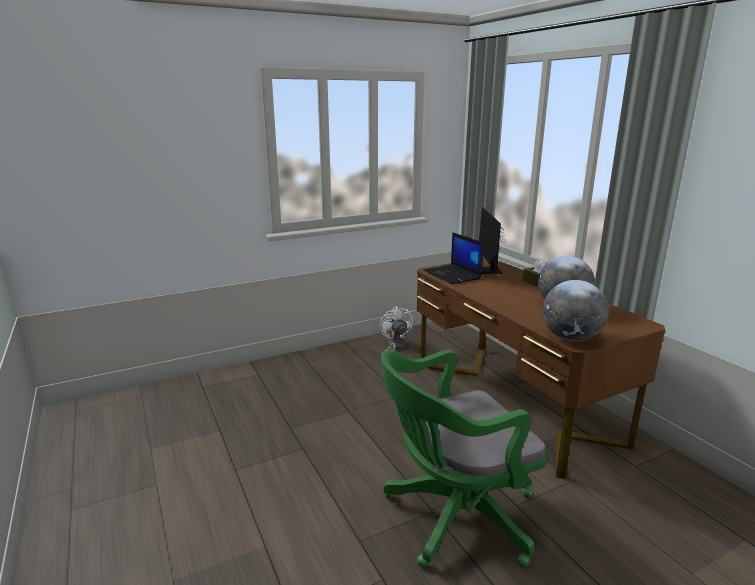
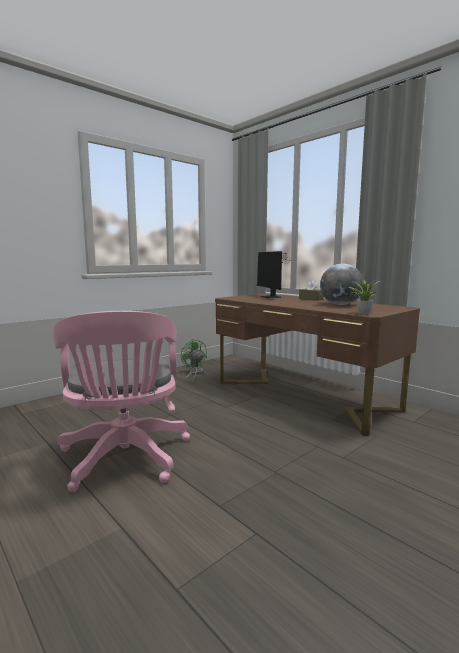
camera: 15 degrees left, 10 degrees down
(287, 465) = (125, 459): none -> pink office chair
(395, 347) = (194, 373): white fan -> green fan
(453, 275) = (245, 298): laptop -> none
(453, 516) = (296, 473): green office chair -> none
(570, 338) = (362, 313): globe -> potted plant

